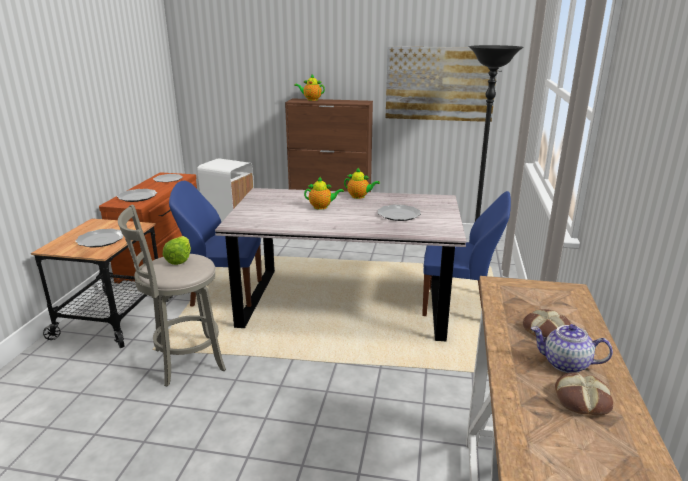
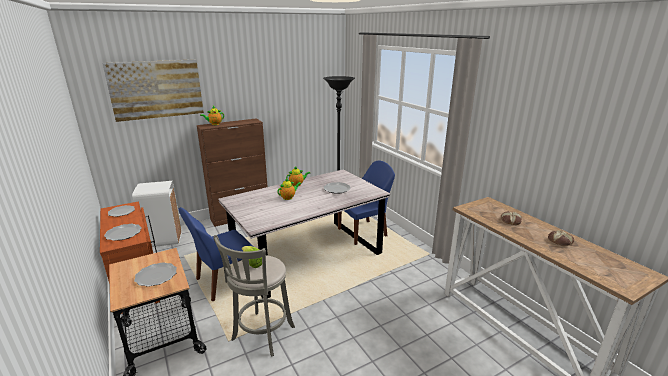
camera: 40 degrees left, 0 degrees up
(440, 84) = (296, 102): picture -> picture (156, 89)
(565, 364) = (536, 230): teapot -> none

